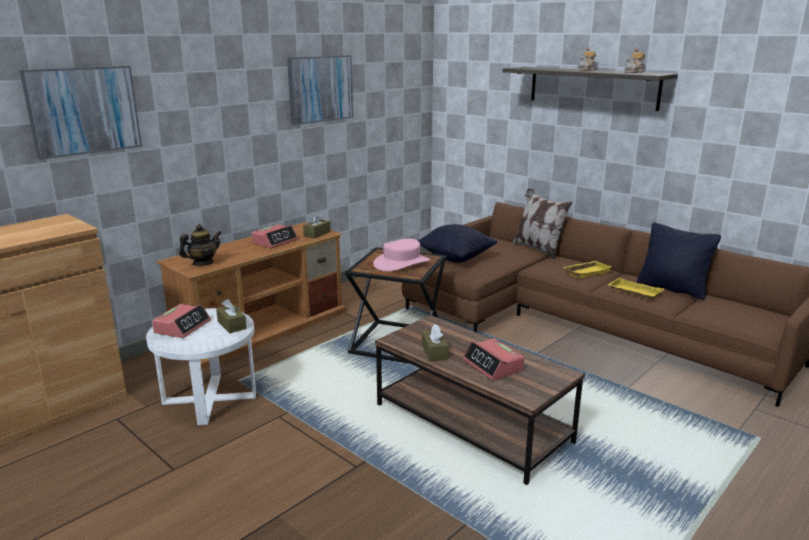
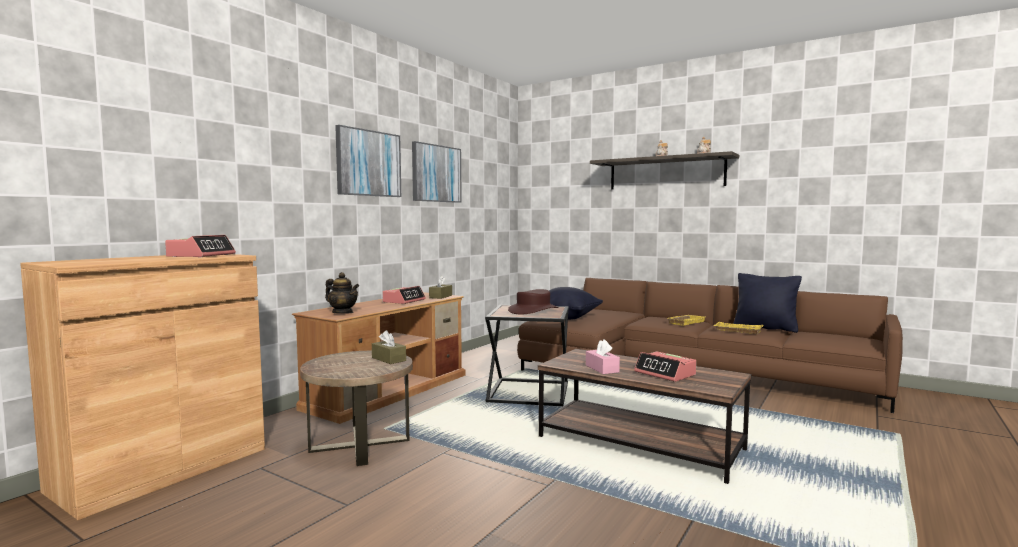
camera: 10 degrees left, 15 degrees down
(83, 110) = (239, 155): picture -> picture (368, 163)
(182, 327) = (337, 362): alarm clock -> alarm clock (202, 255)
(203, 263) = (343, 312): teapot -> teapot turned 75 degrees clockwise
(209, 399) = (360, 444): white side table -> brown side table
(401, 263) = (533, 310): pink hat -> brown hat
(434, 352) = (602, 368): brown tissue box -> pink tissue box
(538, 249) = (631, 312): pillow -> none

